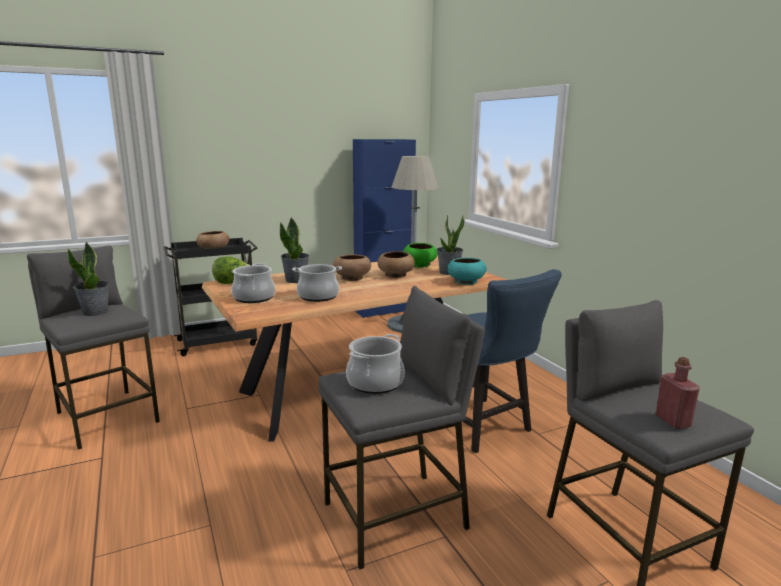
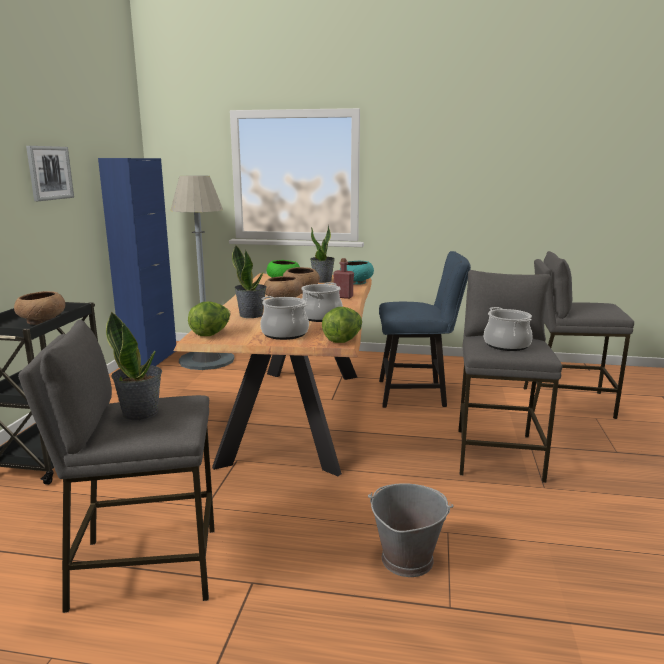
camera: 55 degrees left, 0 degrees up
(156, 514) = (406, 559): none -> grey bucket
(256, 315) = (343, 340): none -> lettuce
(297, 150) = (49, 173): none -> picture
(673, 421) = (608, 310): red bottle -> red bottle (343, 297)

